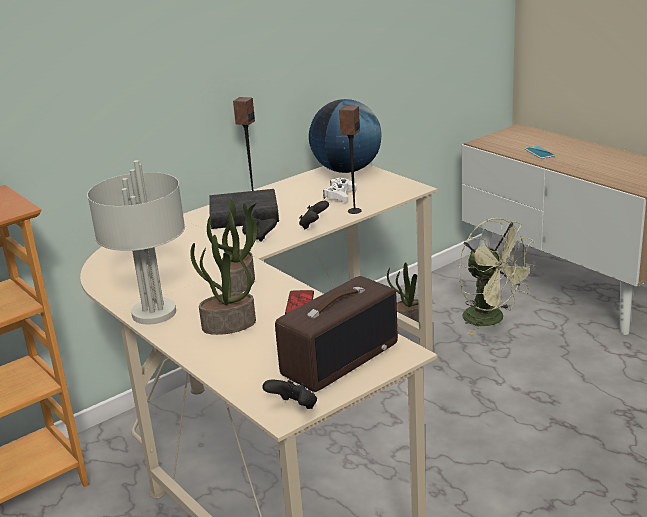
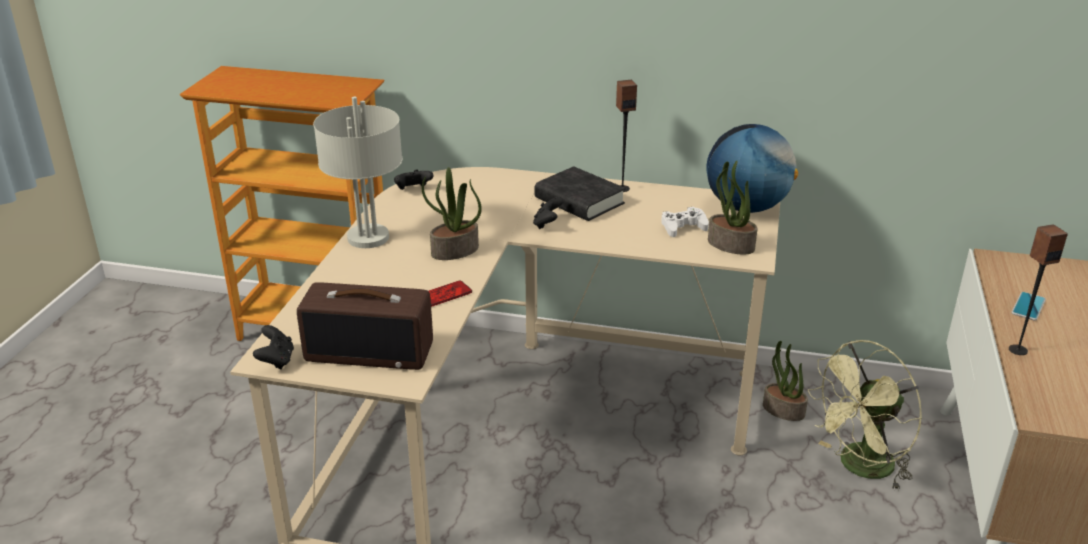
camera: 50 degrees right, 5 degrees up
(228, 325) = (378, 277): potted plant -> potted plant (730, 245)
(313, 225) = (601, 240): black game controller -> black game controller (413, 190)
(354, 211) = (658, 248): speaker -> speaker (1017, 350)
(491, 320) = (859, 468): green fan -> green fan turned 45 degrees clockwise

